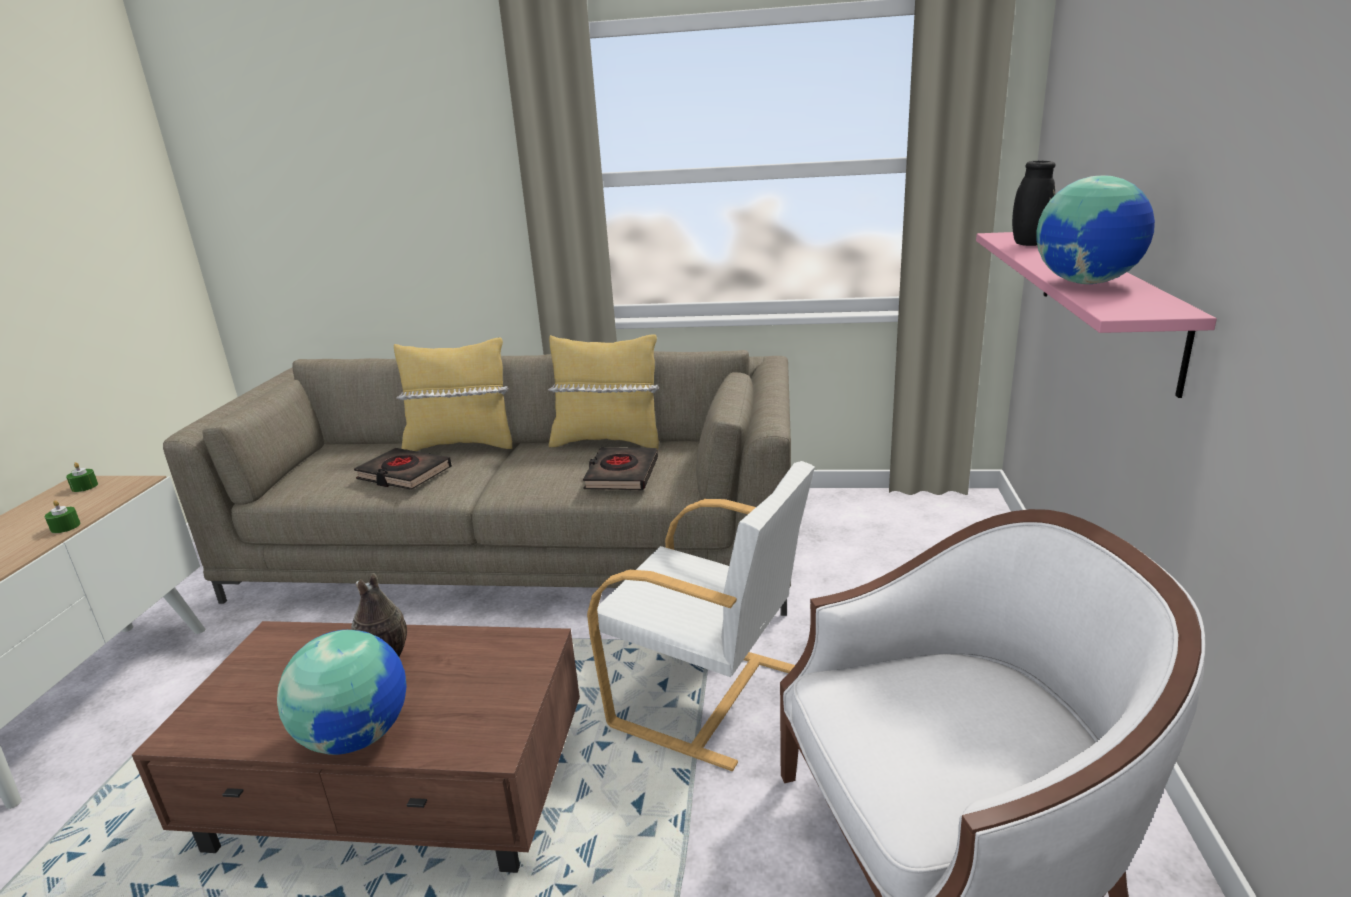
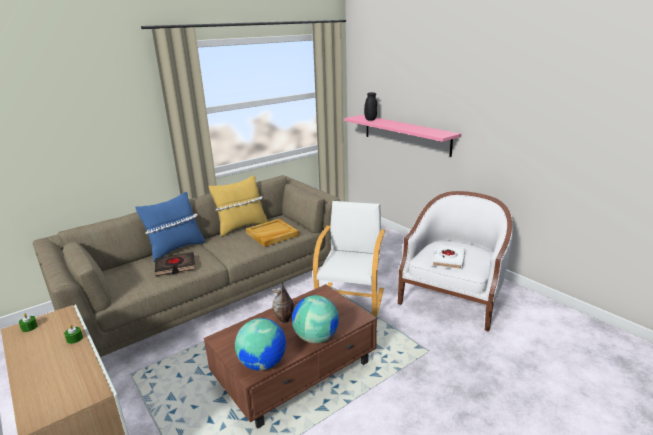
camera: 45 degrees left, 0 degrees up
(461, 445) = (176, 249): yellow pillow -> blue pillow
(621, 474) = (272, 234): black book -> beige tray
(708, 698) = (351, 298): white armchair -> white armchair turned 60 degrees counterclockwise
(899, 728) = (448, 259): none -> white book
(1087, 283) = (415, 129): globe -> globe (263, 363)

